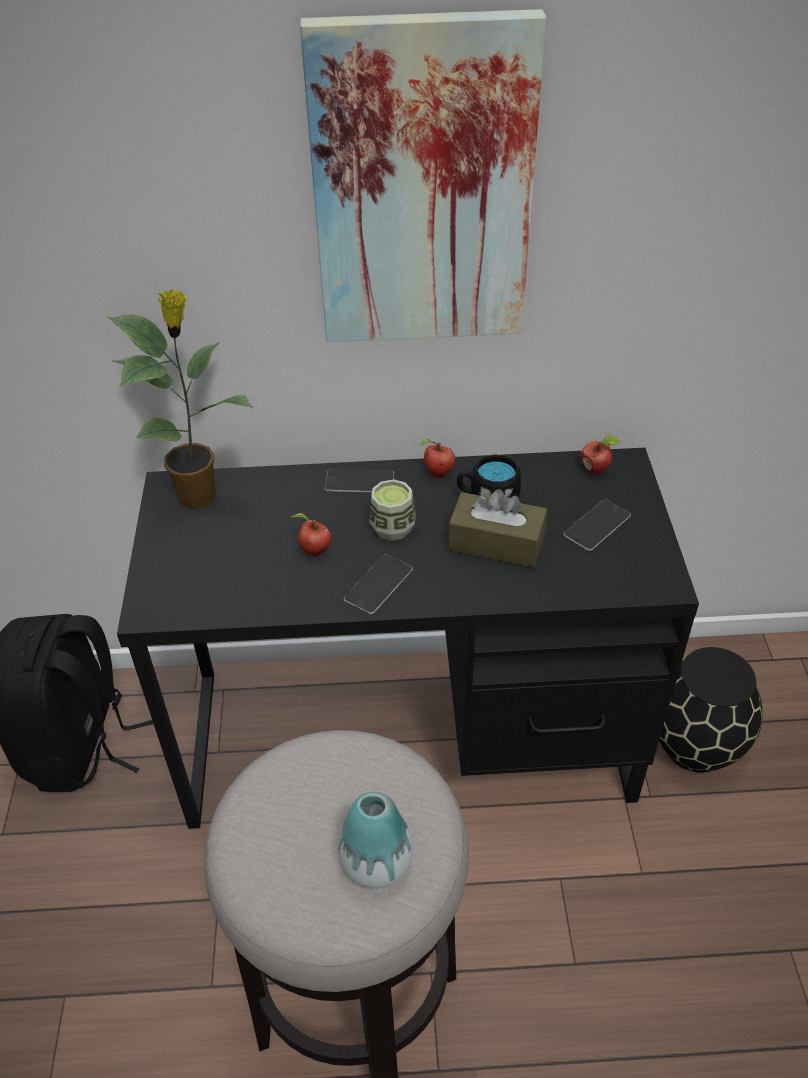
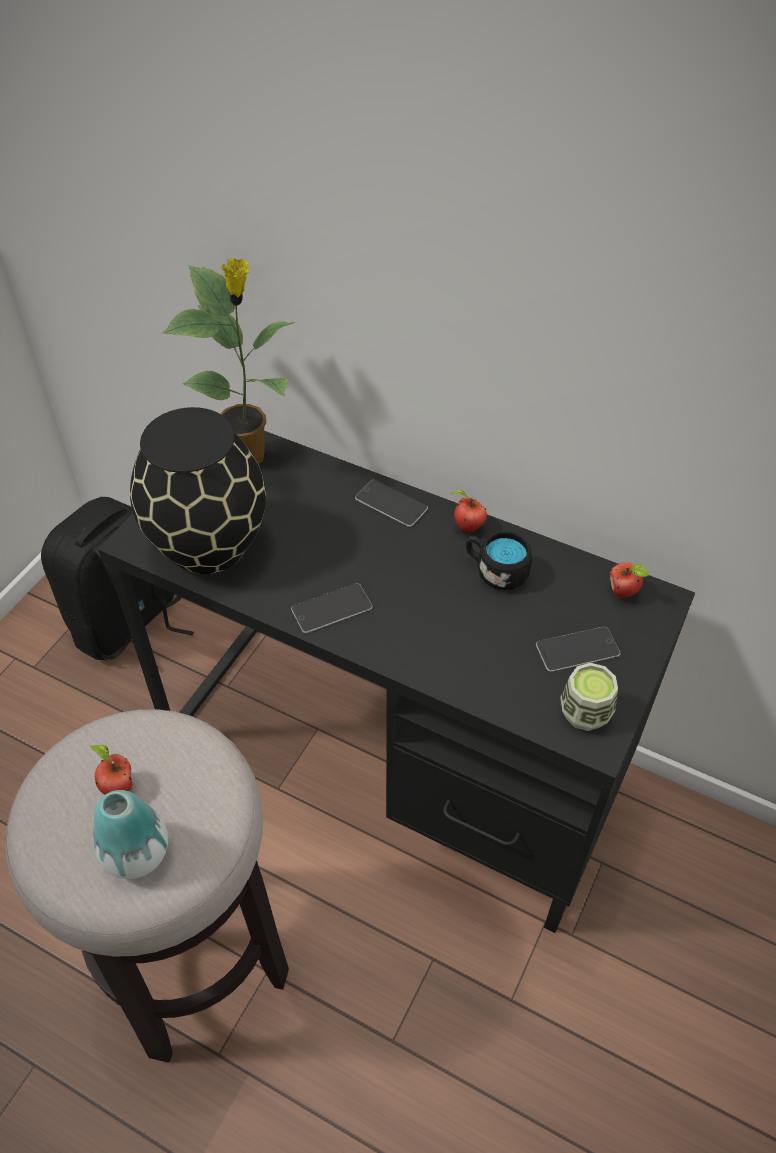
camera: 30 degrees right, 5 degrees up
(313, 551) = (301, 551): apple -> apple (117, 787)
(392, 528) = (385, 561): cup -> cup (585, 713)
(422, 188) = (499, 238): picture -> none
(496, 543) = (466, 620): brown tissue box -> none
(695, 744) = (653, 911): black vase -> black vase (210, 544)

